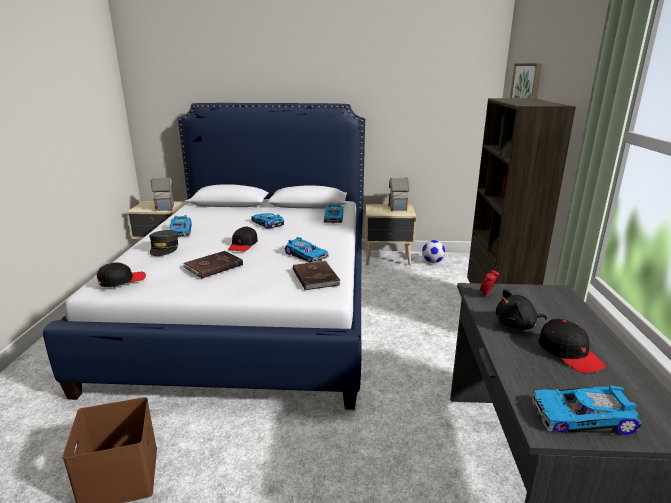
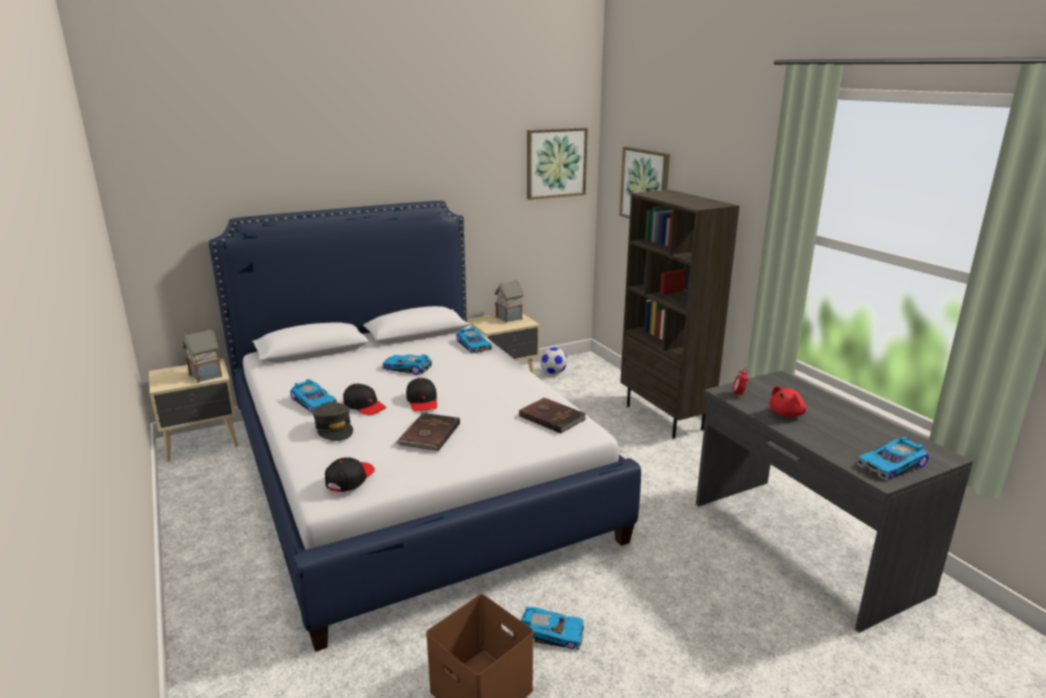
camera: 30 degrees left, 0 degrees up
(307, 255) = (508, 396): toy car -> toy car (551, 632)
(459, 80) = (556, 163): none -> picture
(517, 325) = (787, 414): black plush toy -> red plush toy
(569, 353) = (840, 425): black cap -> black cap (364, 406)

